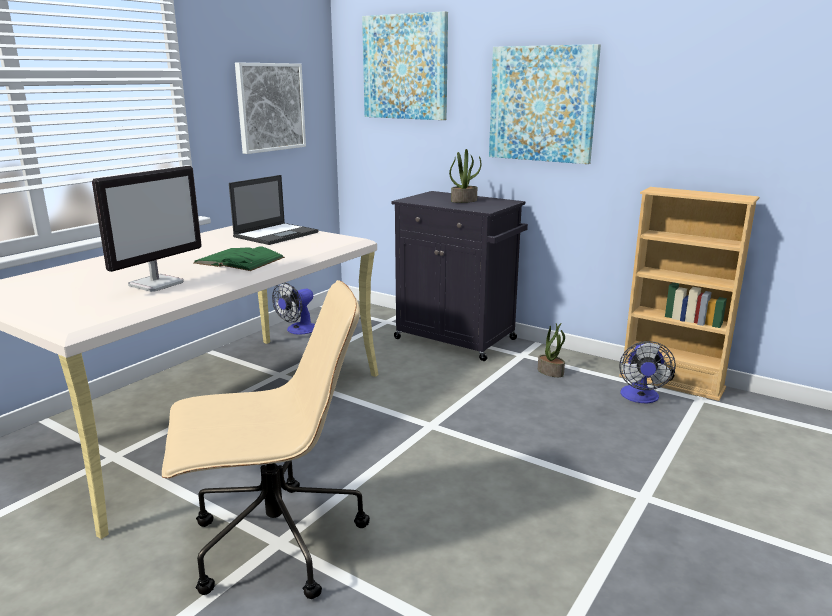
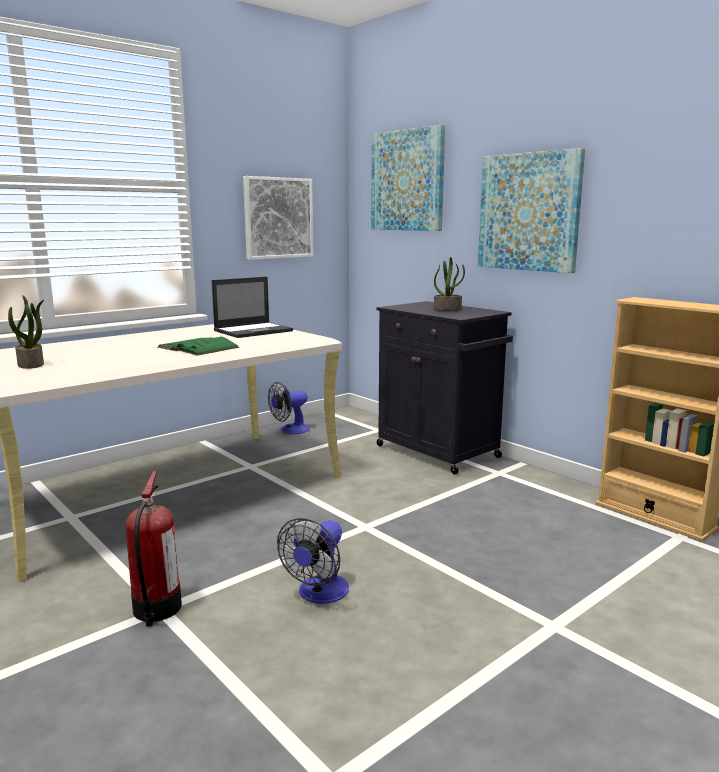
camera: 15 degrees right, 5 degrees down
(157, 284) = (109, 359): monitor -> none
(274, 543) = (156, 609): beige office chair -> fire extinguisher
(551, 372) = (520, 492): potted plant -> potted plant (31, 364)
(640, 398) = (608, 527): fan -> fan (319, 594)

